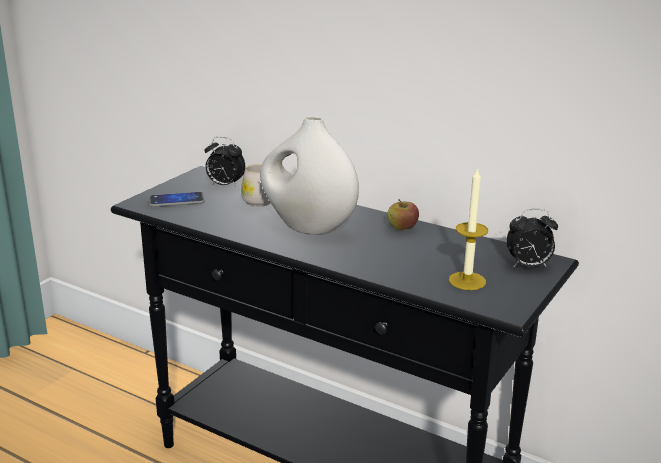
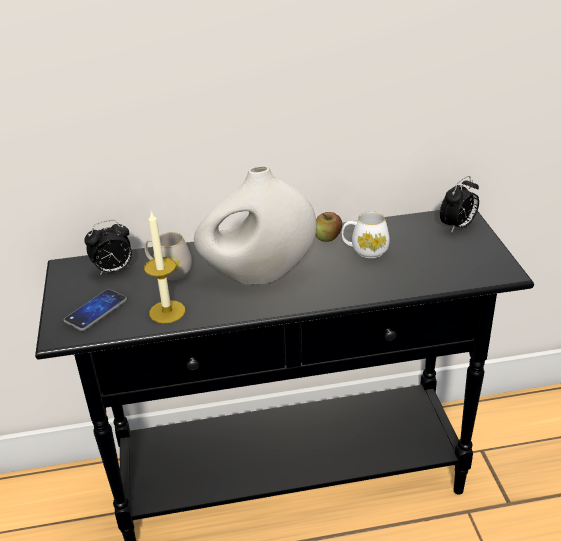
camera: 40 degrees left, 10 degrees up
(415, 246) = (365, 250): none -> white mug
(467, 281) = (444, 261): candle -> candle (167, 312)

